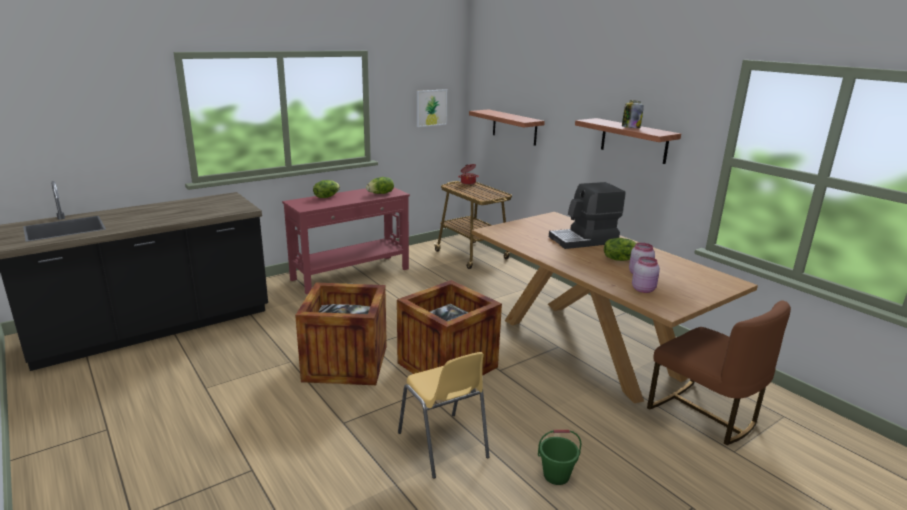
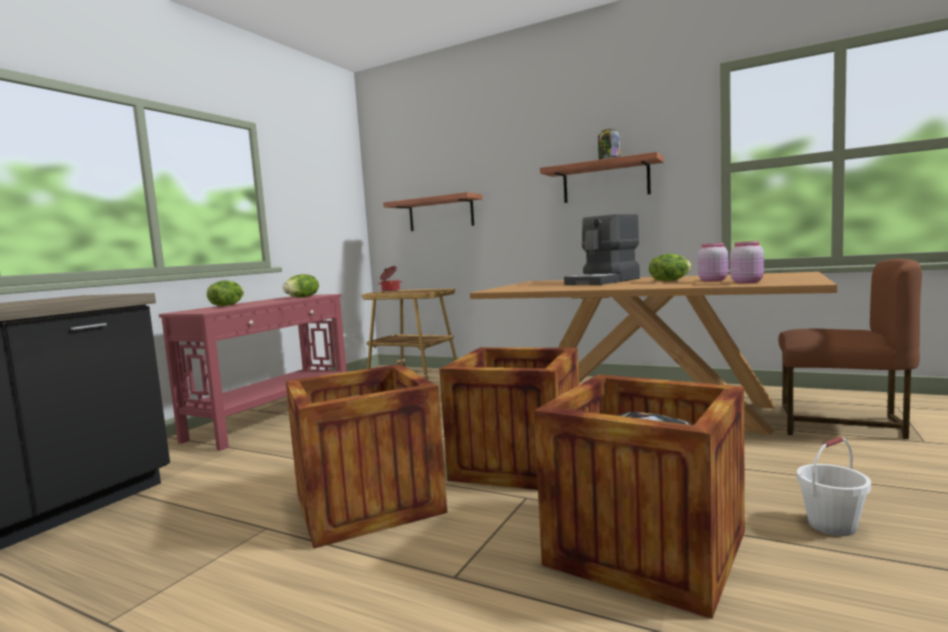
camera: 25 degrees left, 15 degrees down
(431, 108) = (332, 207): picture -> none
(443, 445) = (646, 548): yellow chair -> crate
(556, 476) = (832, 525): green bucket -> white bucket

